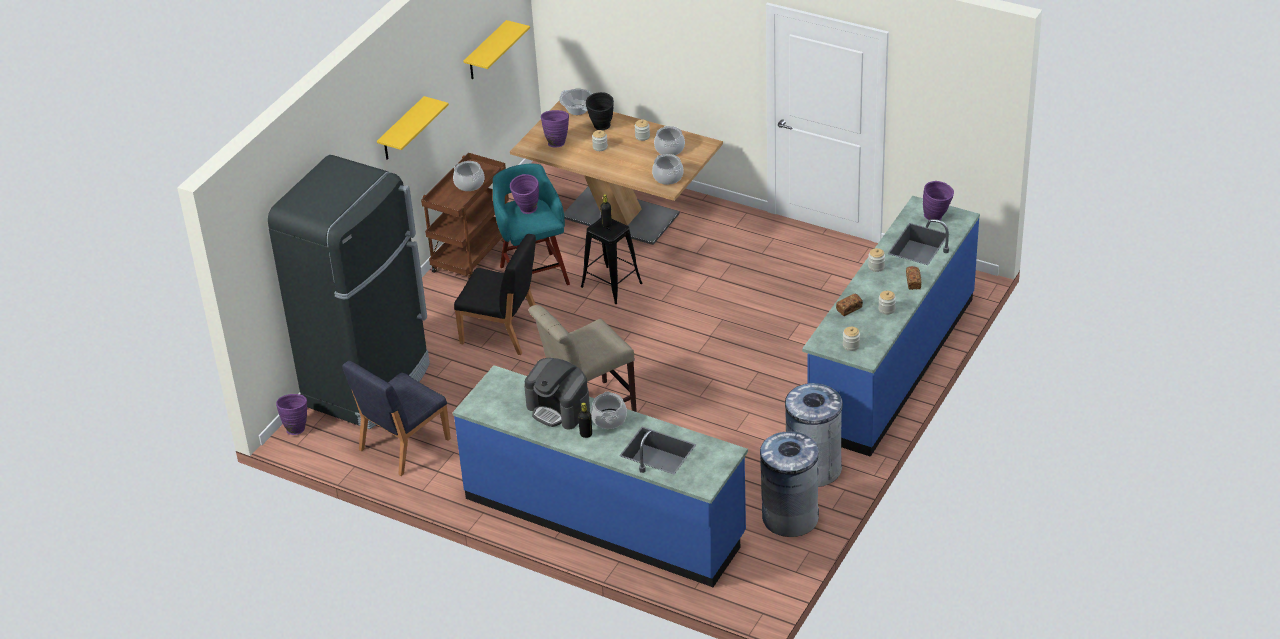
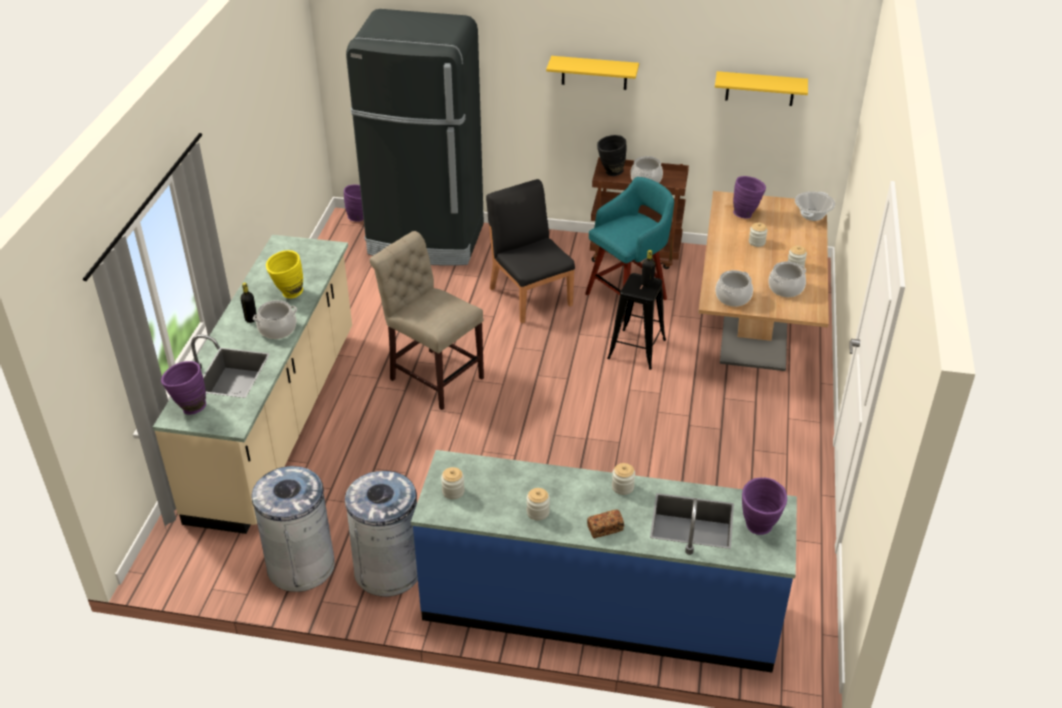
camera: 70 degrees right, 0 degrees up
(403, 444) = (353, 277): blue chair -> none
(501, 332) = (530, 296): black chair -> black chair turned 150 degrees clockwise
(526, 211) = (631, 226): purple vase -> purple vase (189, 407)
(559, 409) = (288, 294): coffee machine -> yellow vase
(601, 128) = (791, 236): black vase -> black vase (610, 173)
(604, 517) = (277, 422): blue counter -> beige counter
(849, 309) = (525, 477): bread -> none

